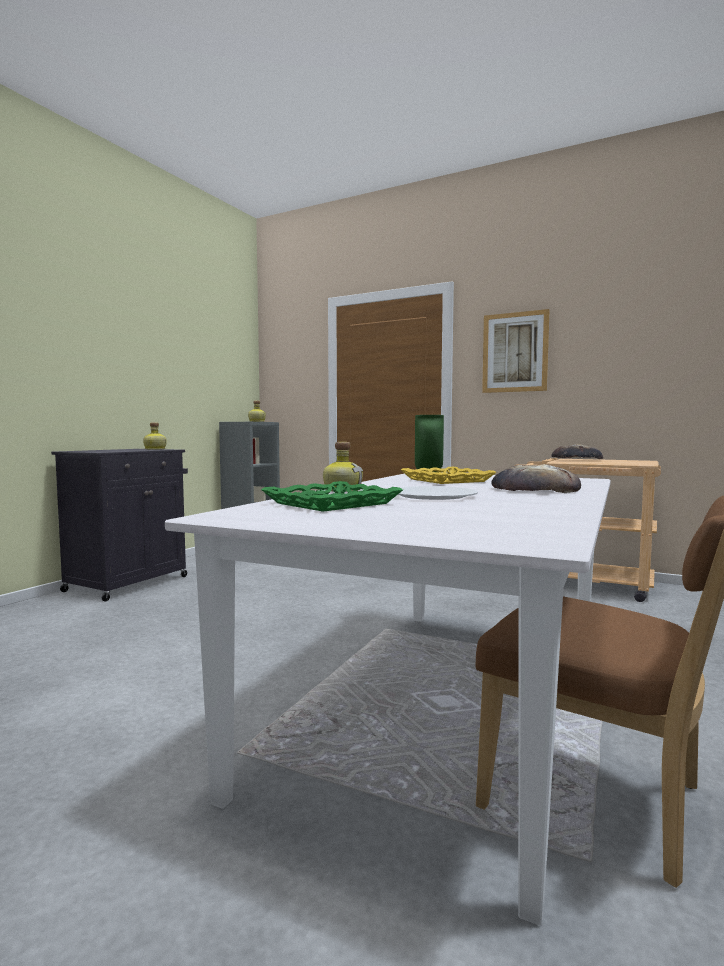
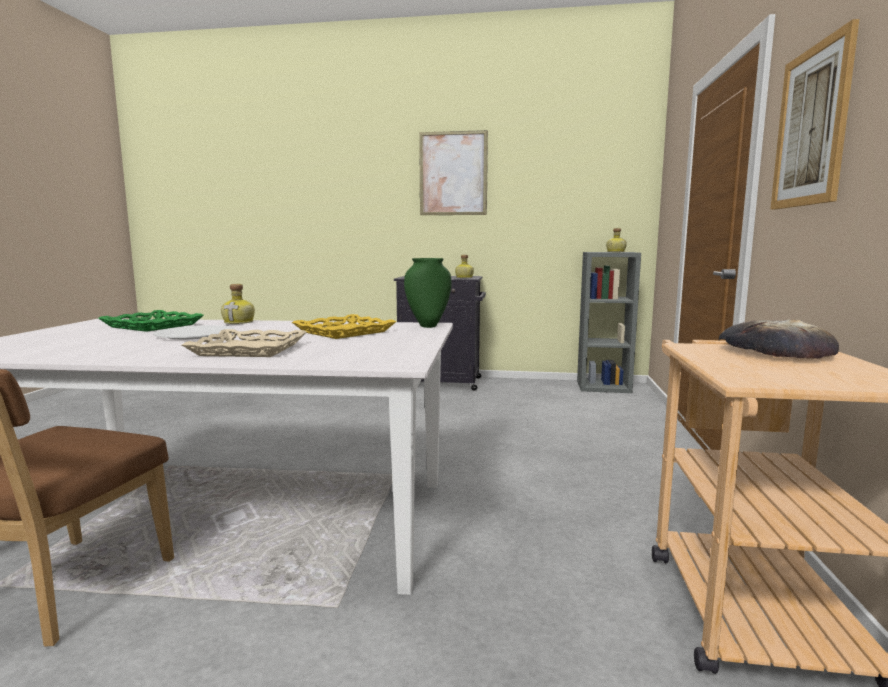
camera: 70 degrees right, 5 degrees up
(101, 323) = (453, 173): none -> picture
(534, 489) = (249, 349): bread -> beige tray

